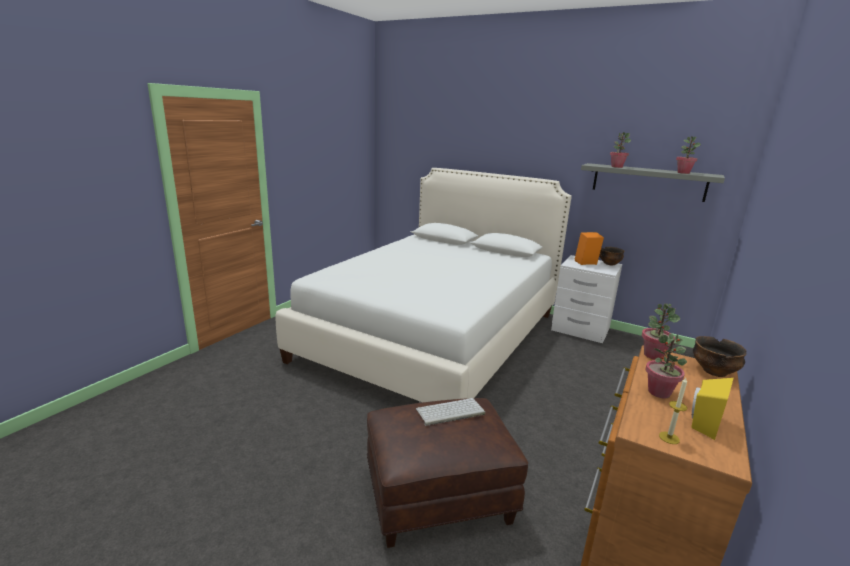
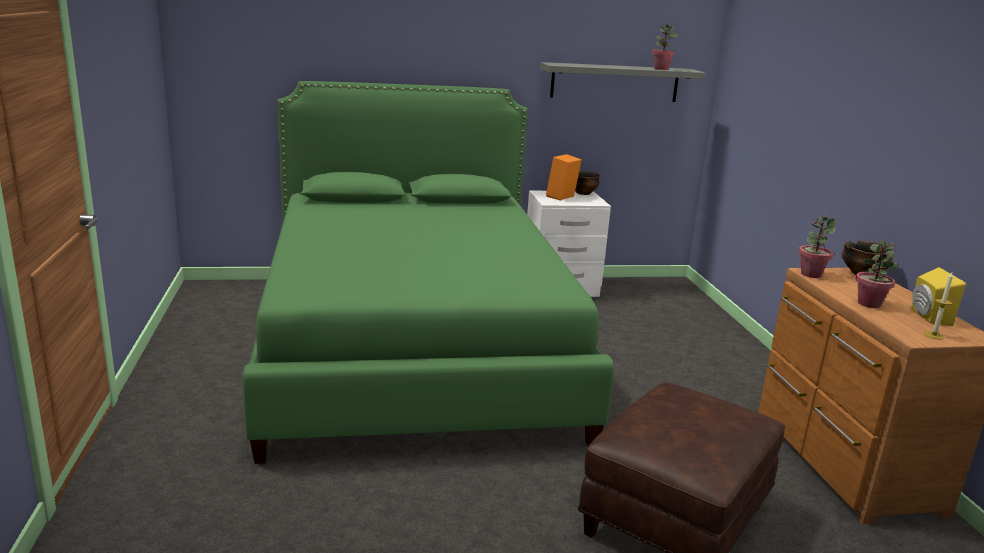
camera: 40 degrees left, 0 degrees up
(434, 335) = (414, 347): white bed -> green bed
(449, 412) = (677, 406): keyboard -> none
(616, 167) = (587, 65): potted plant -> none

